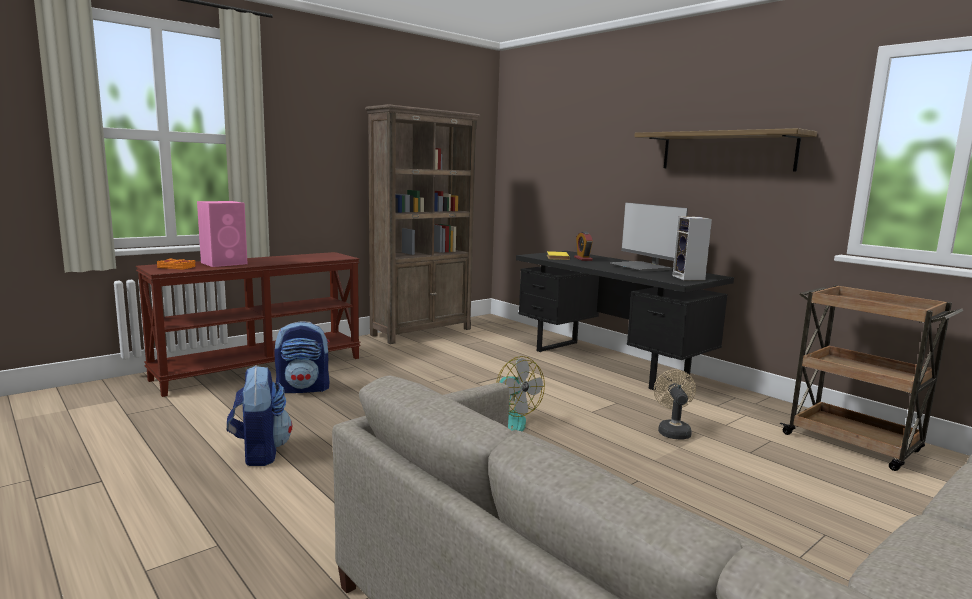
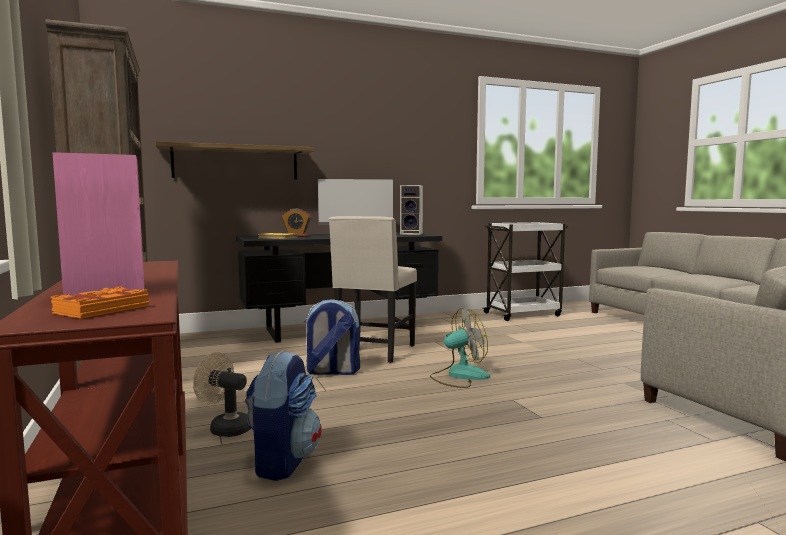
camera: 70 degrees left, 5 degrees down
(260, 452) = (514, 497): backpack -> backpack (332, 372)
(547, 383) = (374, 352): none -> beige chair
(672, 431) = (495, 338): beige fan -> beige fan (225, 428)
(726, 151) = (394, 136): shelf -> shelf (236, 163)
(854, 444) = (523, 314): brown cart -> white cart

